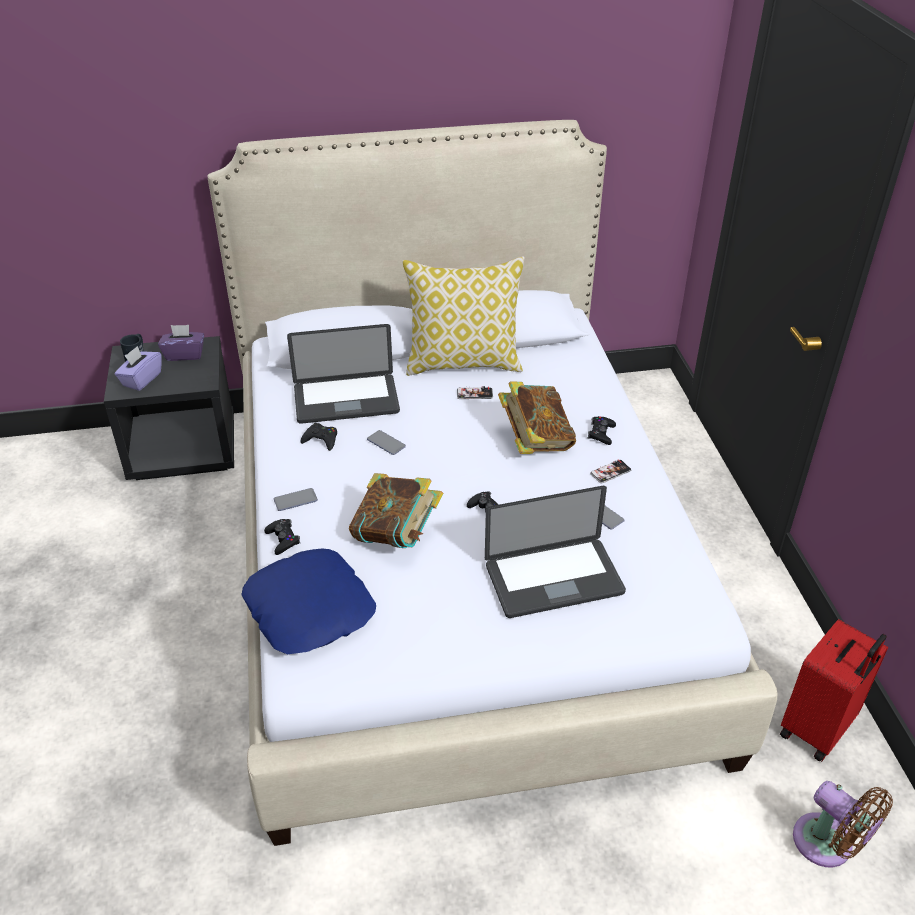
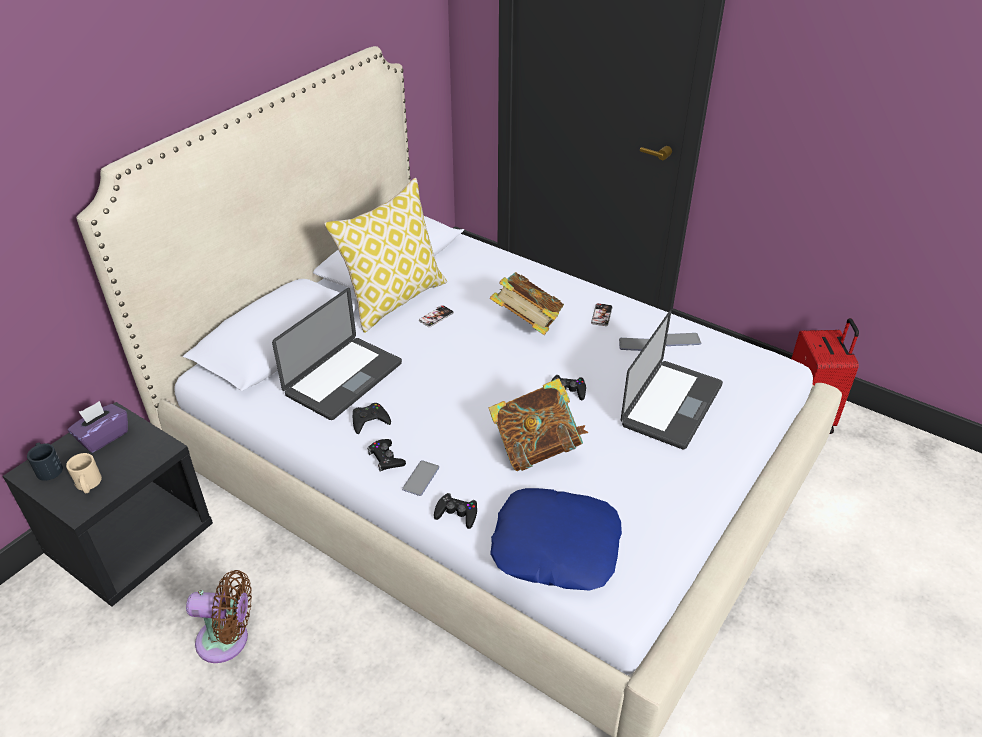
camera: 45 degrees left, 0 degrees up
(141, 379) = (88, 485): purple tissue box -> beige mug
(386, 443) = (426, 391): phone -> phone (681, 340)
(601, 433) = (559, 294): black game controller -> black game controller (386, 458)
(828, 845) = (889, 476): brown fan -> brown fan (228, 640)

